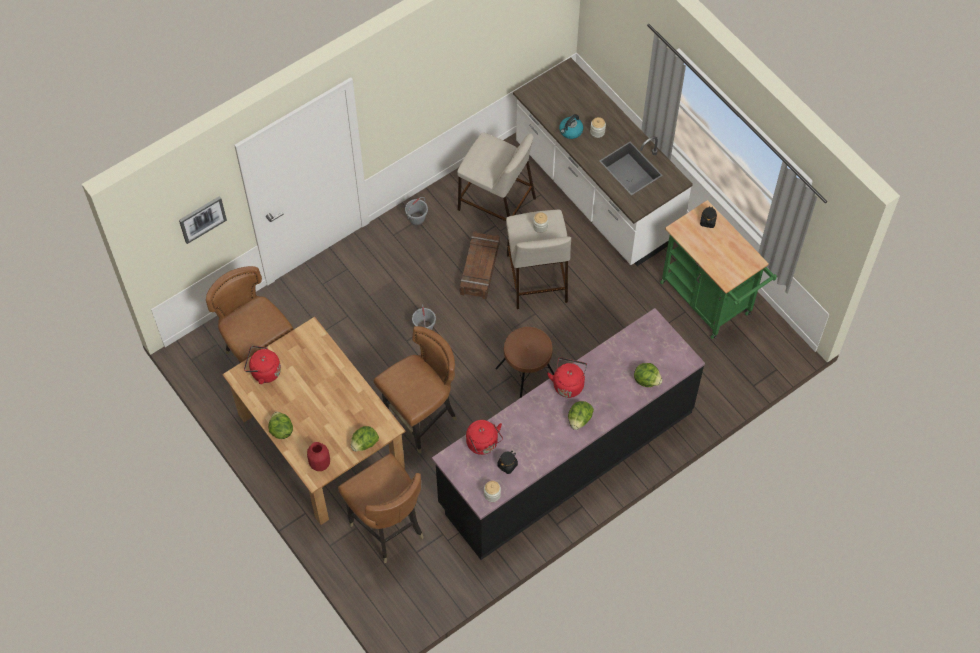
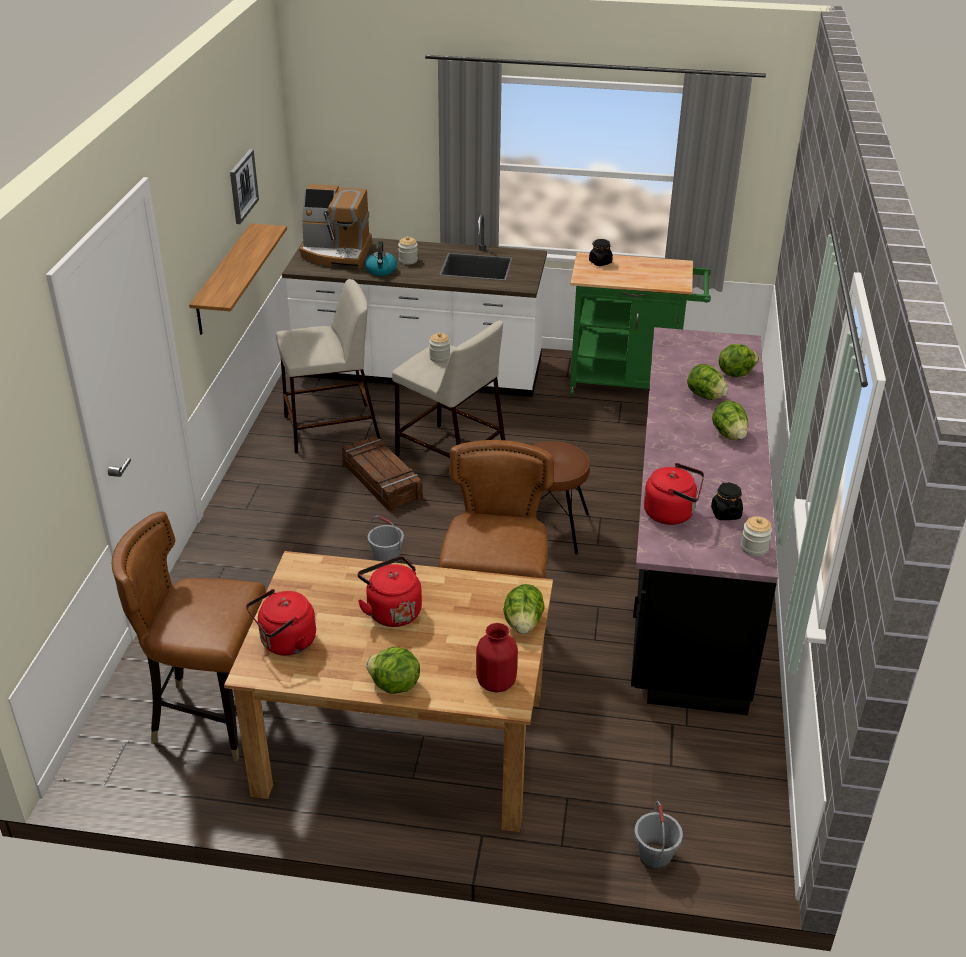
camera: 45 degrees left, 25 degrees down
(202, 219) = (38, 456): picture -> picture (242, 186)
(387, 528) = (604, 768): brown chair -> none
(417, 219) = (258, 483): grey bucket -> grey bucket (655, 857)
(439, 101) = (223, 279): none -> shelf
(564, 93) = (336, 253): none -> coffee machine
(568, 384) = (672, 417): red kettle -> red kettle (392, 611)
(606, 383) = (705, 396): none -> lettuce

